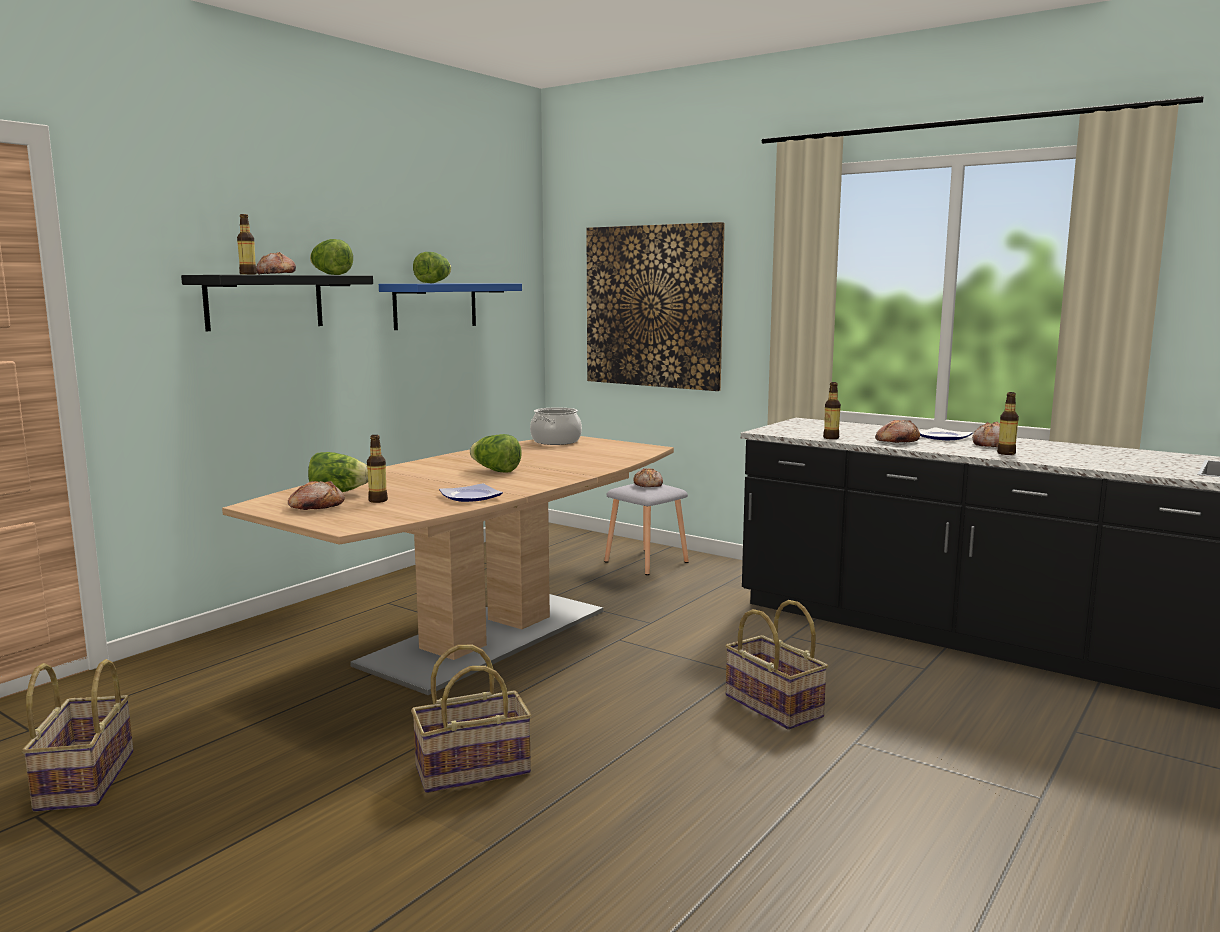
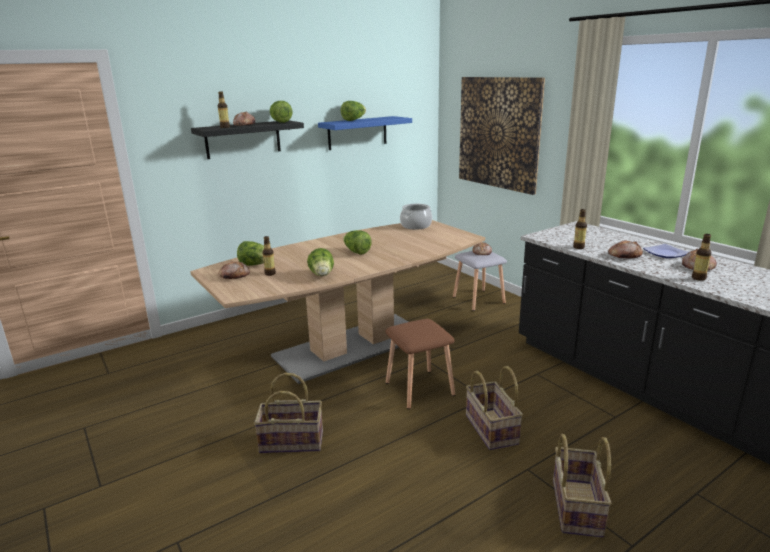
camera: 20 degrees right, 10 degrees up
(84, 780) = (114, 409): basket -> basket (575, 507)
(471, 496) = (322, 275): plate -> lettuce
(633, 676) = (419, 389): none -> brown stool

